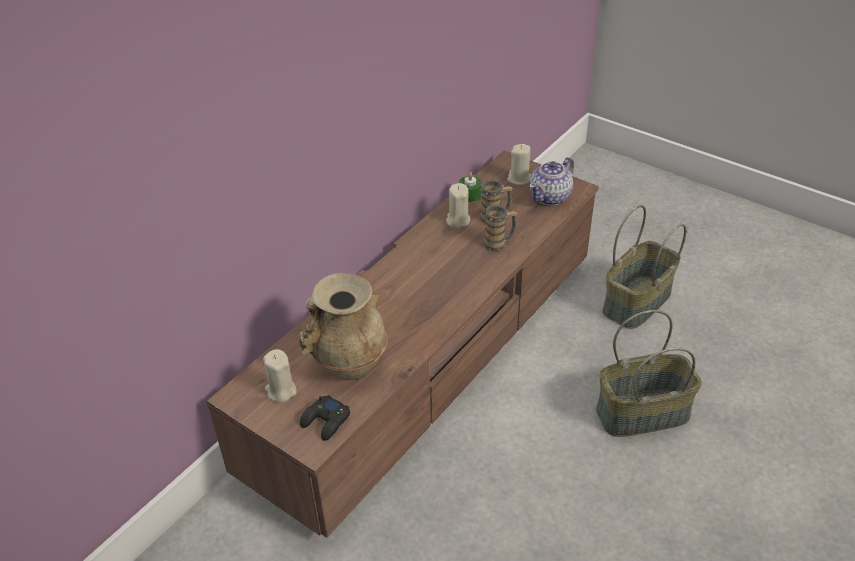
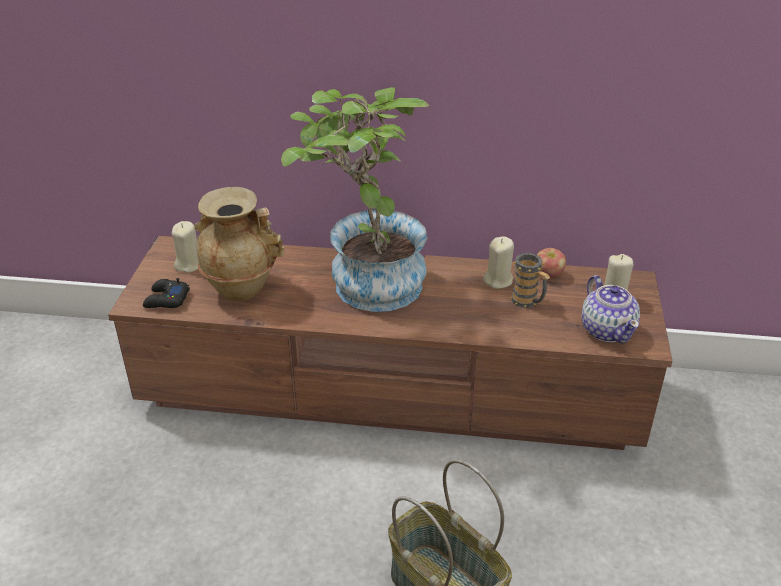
camera: 60 degrees right, 5 degrees down
(402, 288) = (365, 282): none -> potted plant
(470, 195) = (548, 274): green candle -> apple
(498, 243) = (488, 318): mug -> none
(550, 197) = (607, 330): teapot -> teapot turned 120 degrees counterclockwise
(637, 303) = (629, 532): basket -> none

